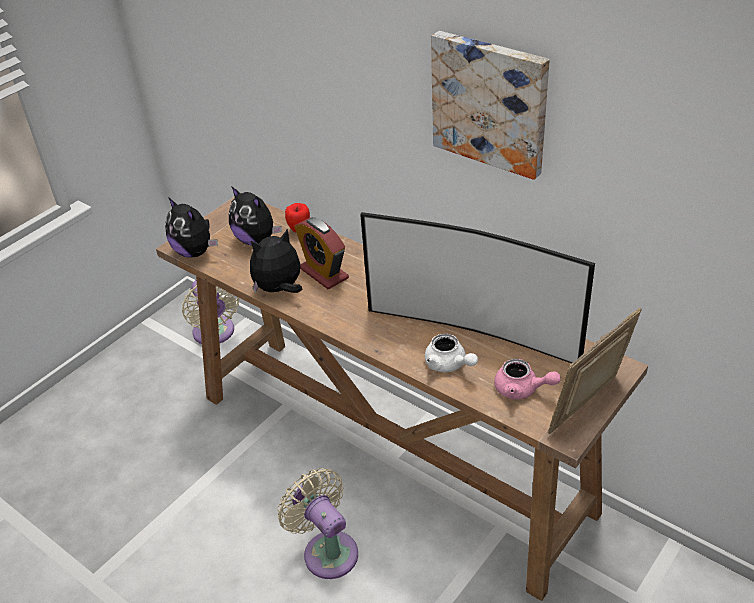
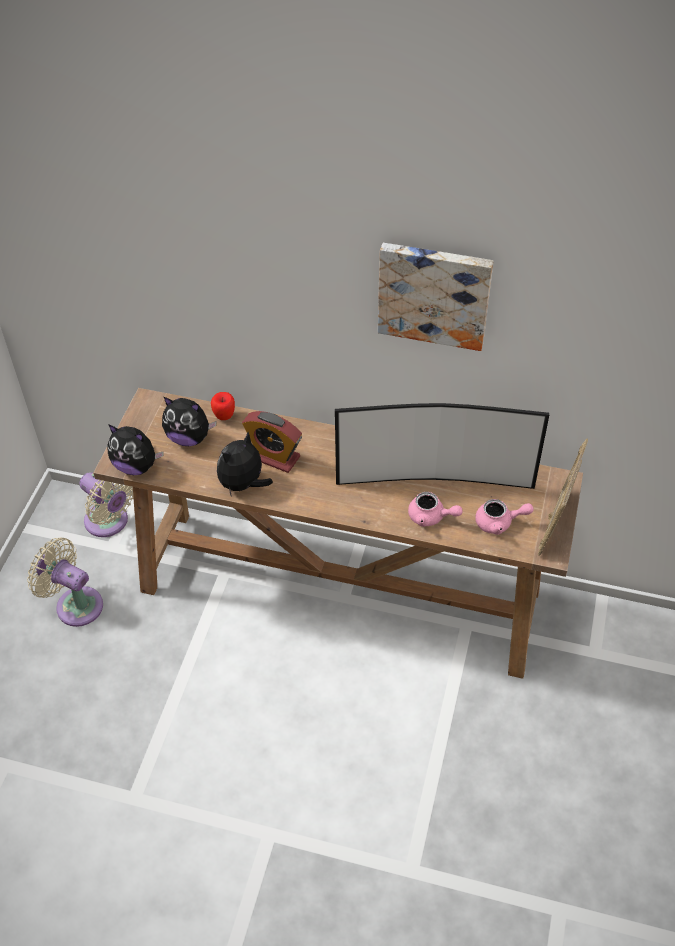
camera: 25 degrees left, 10 degrees up
(327, 550) = (331, 696): beige fan -> beige fan (75, 604)
(449, 365) = (431, 517): white teapot -> pink teapot

